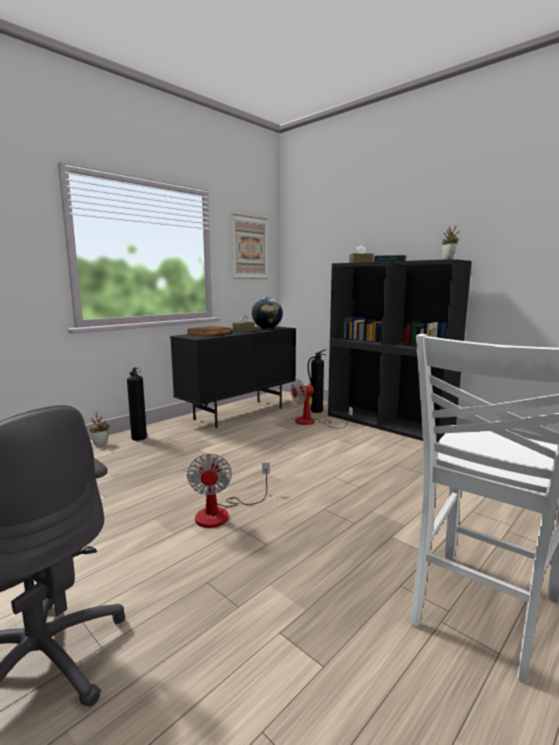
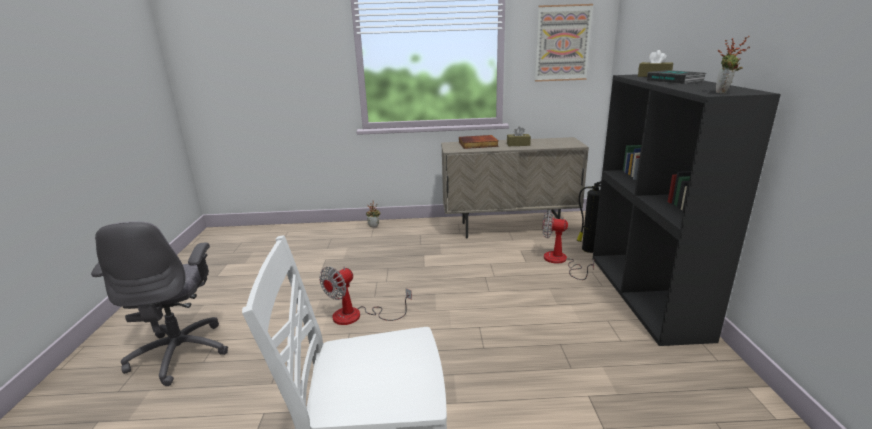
camera: 45 degrees right, 10 degrees up
(139, 437) = (402, 228): fire extinguisher -> none
(239, 413) = (509, 228): black cabinet -> beige cabinet
(267, 328) = (554, 143): globe -> none

